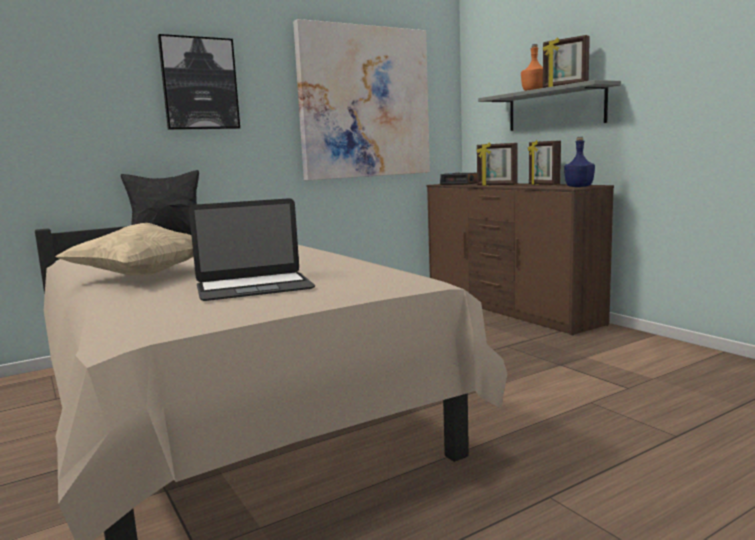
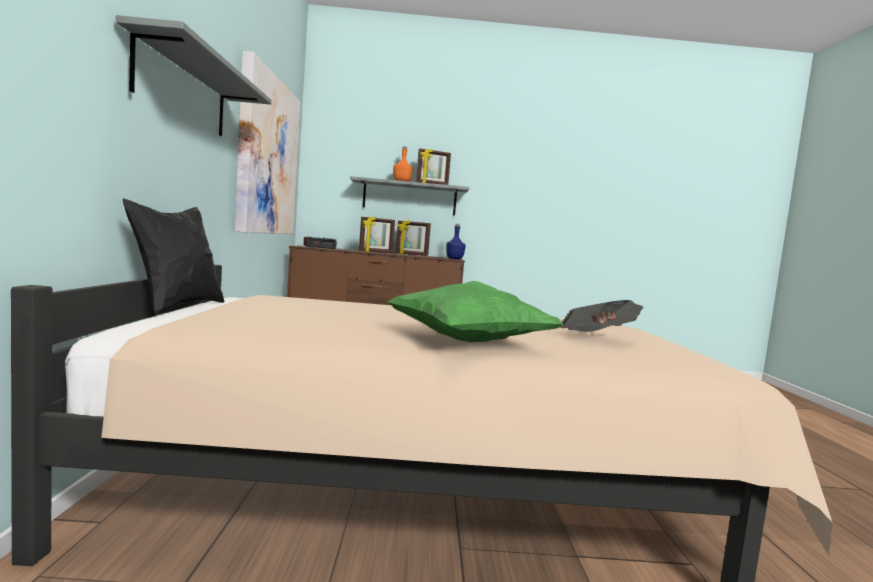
camera: 60 degrees left, 5 degrees down
(142, 276) = (468, 342): beige pillow -> green pillow
(199, 84) = (183, 91): picture -> grey shelf
(254, 287) = (597, 338): laptop -> newspaper

